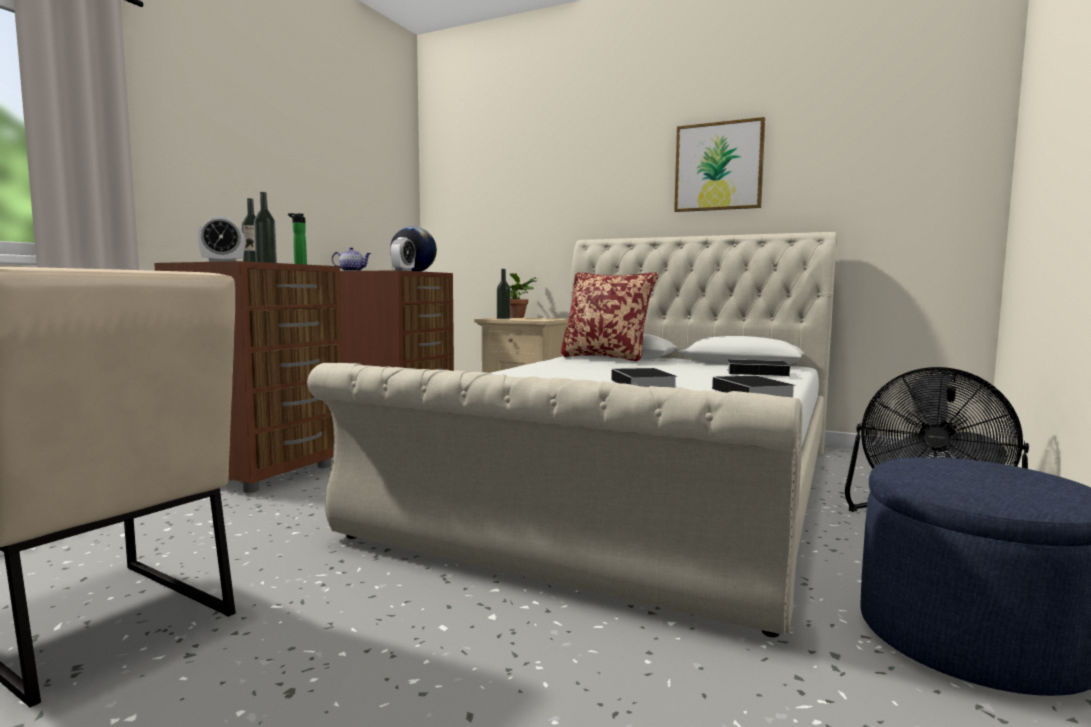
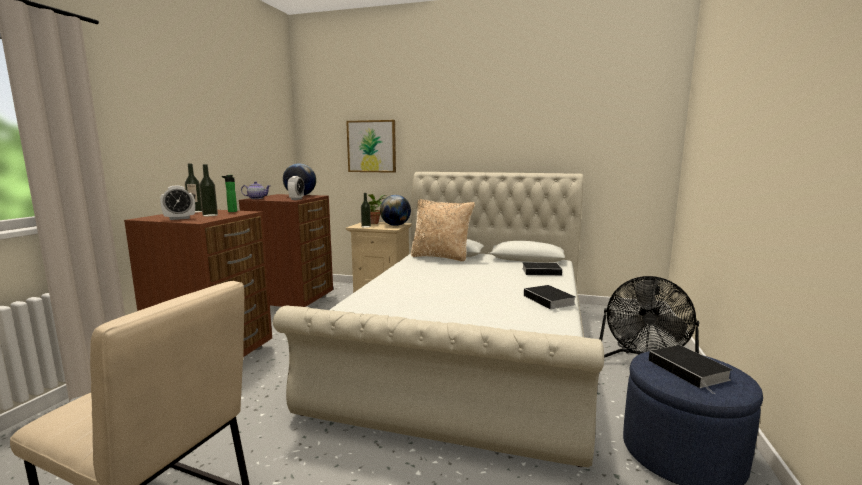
camera: 10 degrees left, 5 degrees up
(547, 319) = (395, 225): none -> globe
(605, 359) = (441, 258): red pillow -> beige pillow
(644, 384) = (481, 294): book -> book (690, 371)
(718, 166) = (508, 126): picture -> picture (371, 146)

